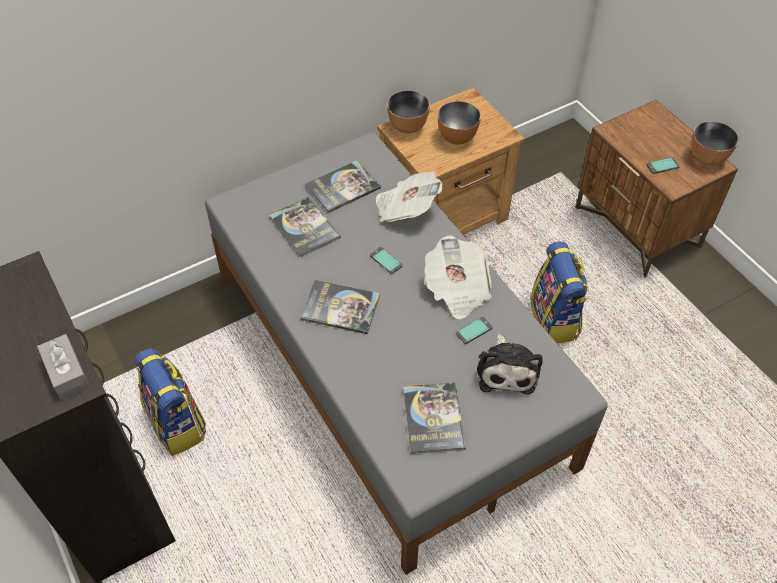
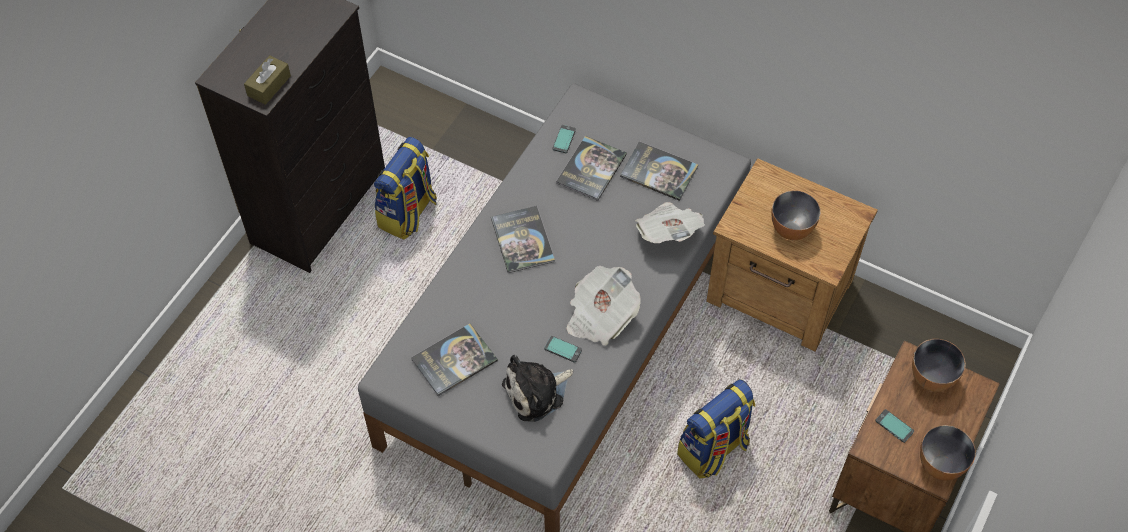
camera: 60 degrees right, 5 degrees up
(67, 373) = (269, 86): grey tissue box -> brown tissue box
(385, 261) = (595, 247): phone -> phone (564, 139)
(407, 126) = (775, 182): bowl -> bowl (932, 377)

